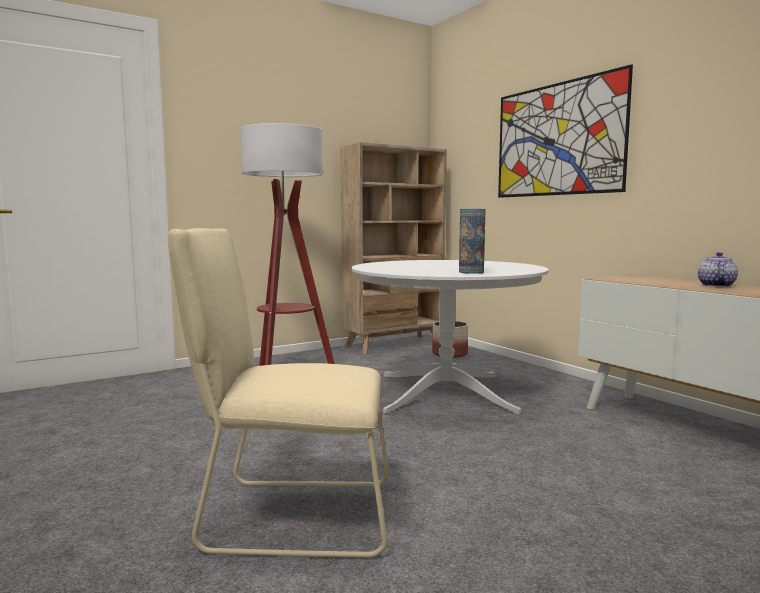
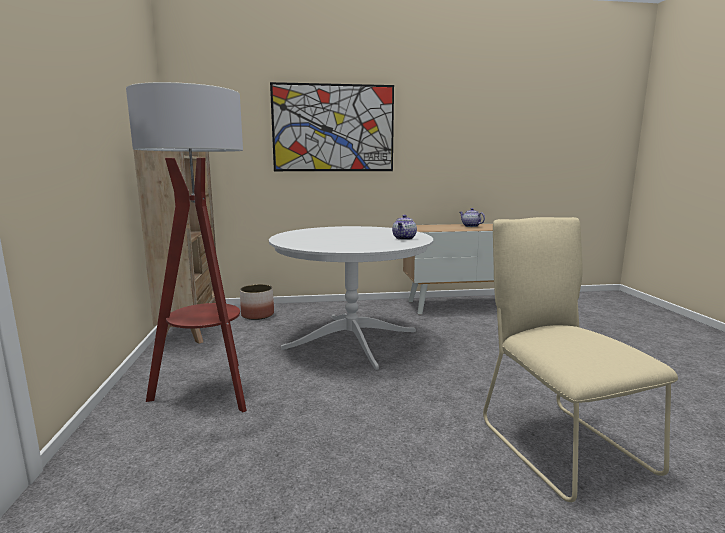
camera: 65 degrees left, 5 degrees up
(290, 516) = (558, 443): beige chair -> beige chair turned 135 degrees clockwise
(471, 272) = (404, 238): vase -> teapot

